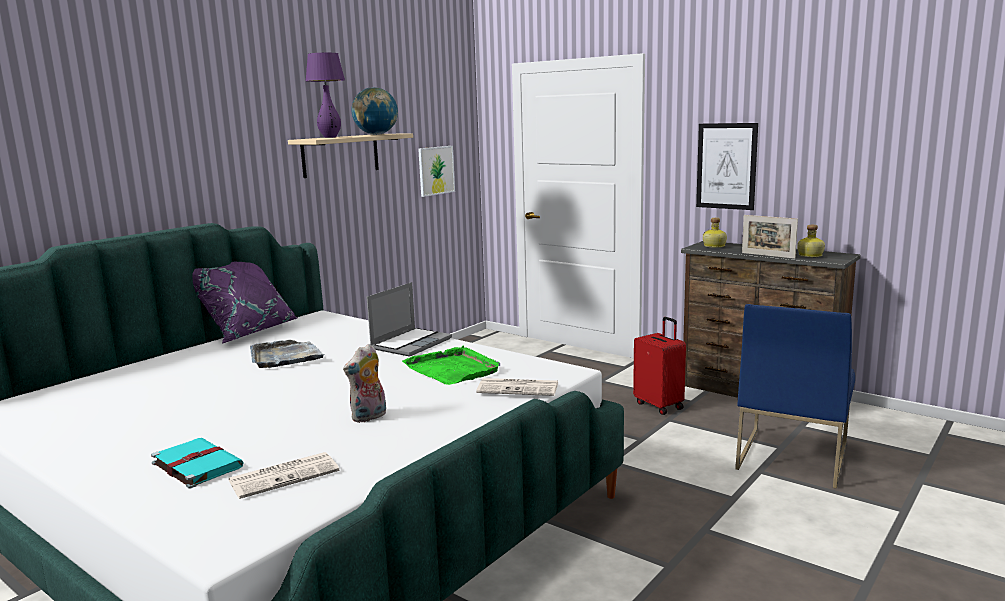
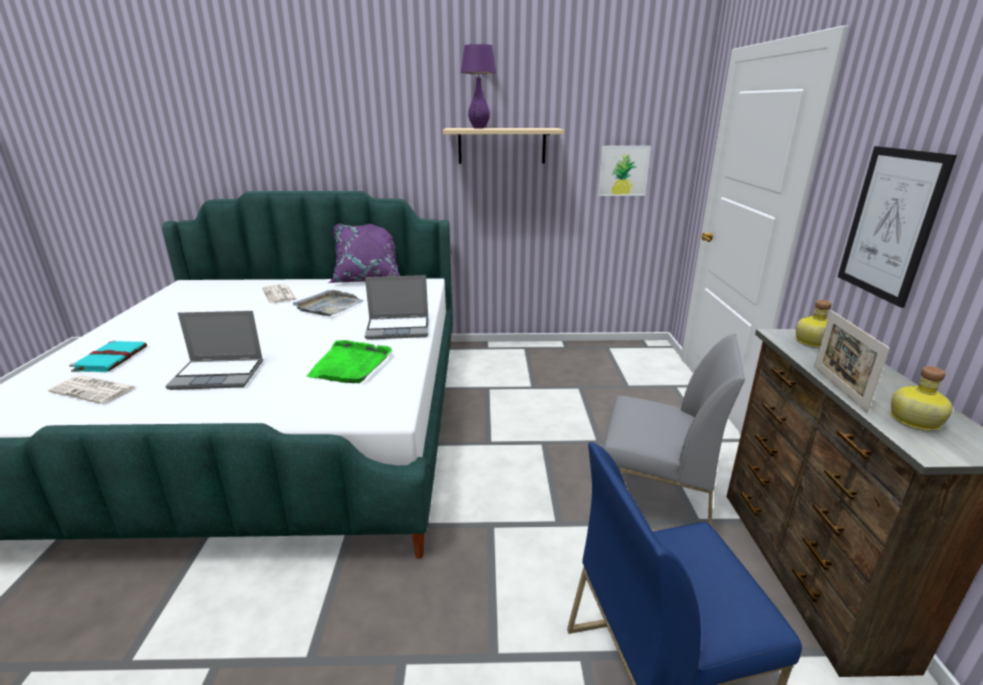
camera: 50 degrees right, 10 degrees up
(369, 417) = (219, 375): plush toy -> laptop
(376, 134) = (528, 128): globe -> none
(519, 388) = (319, 407): newspaper -> newspaper (280, 295)
(659, 405) = (653, 502): red suitcase -> grey chair

